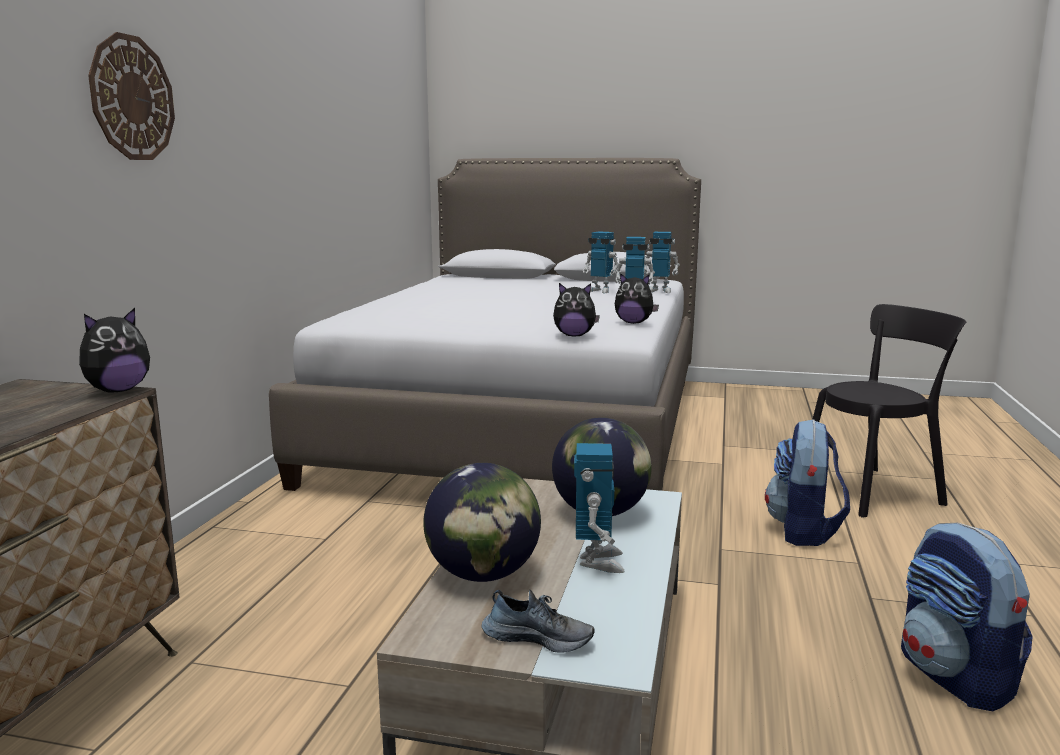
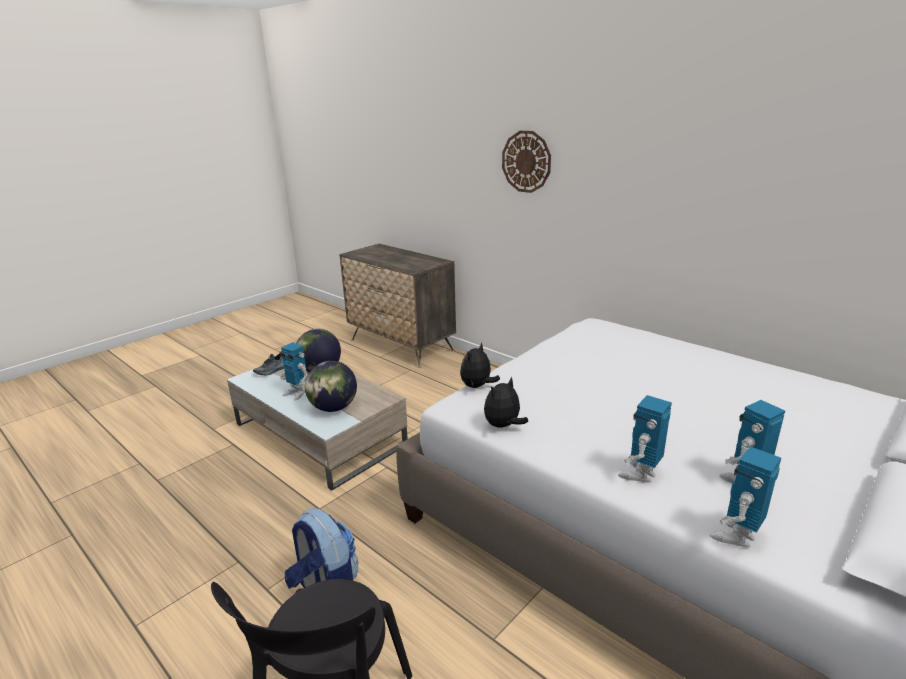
camera: 120 degrees right, 10 degrees up
(117, 391) = (416, 270): plush toy -> none
(955, 678) = (168, 539): backpack -> none

